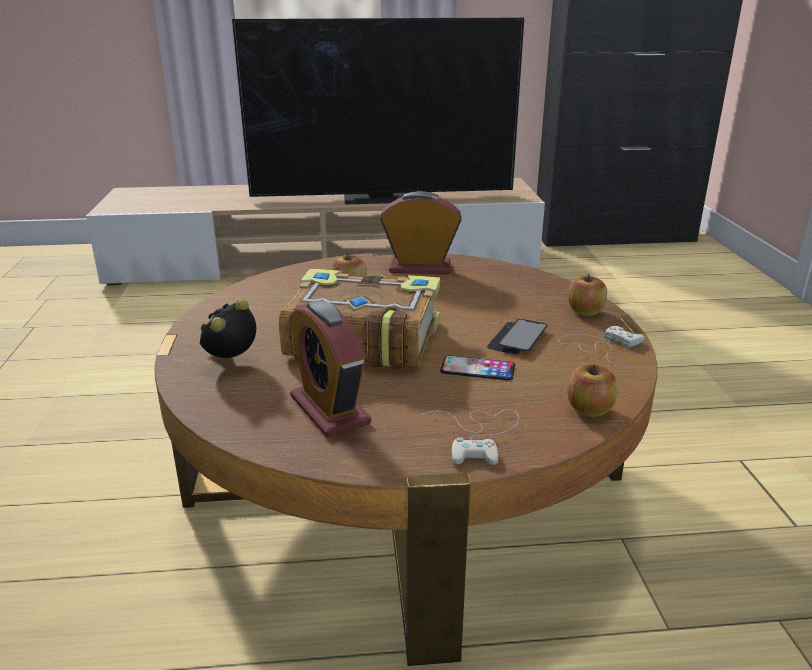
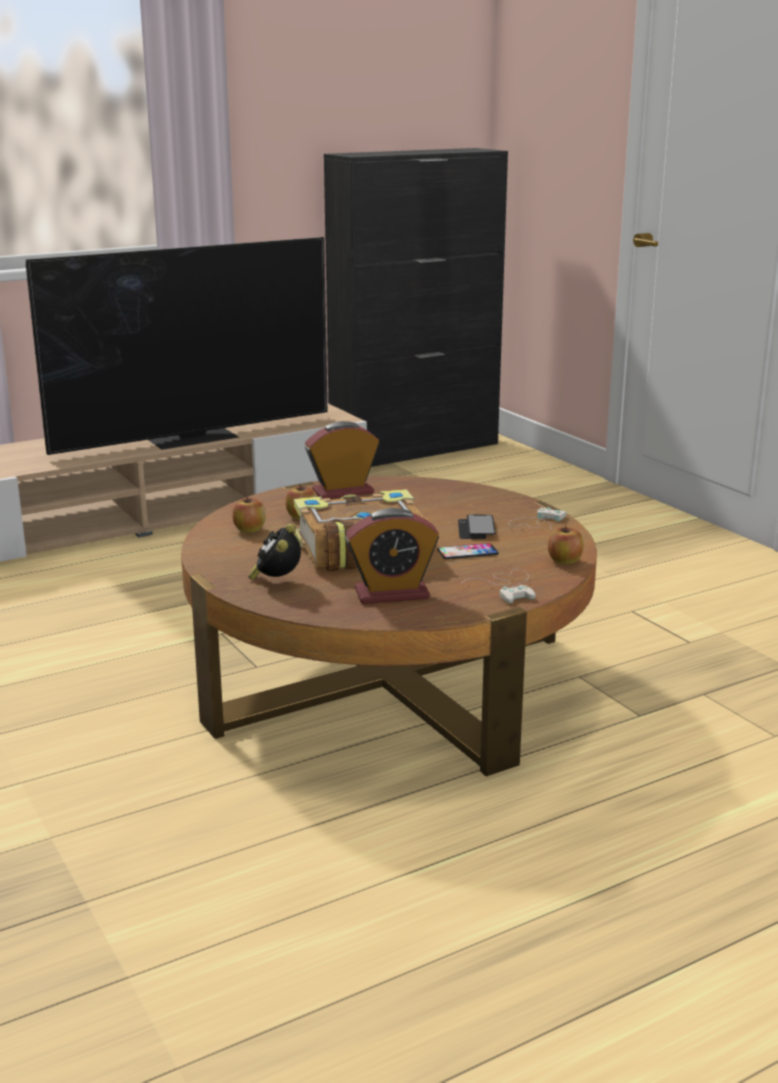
camera: 25 degrees left, 5 degrees down
(329, 410) = (392, 594): alarm clock -> alarm clock turned 45 degrees counterclockwise
(585, 311) = (508, 503): apple -> apple (249, 529)

